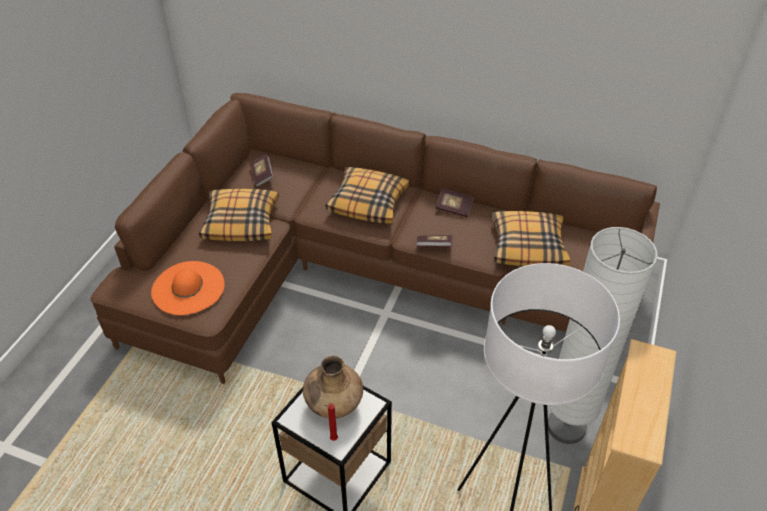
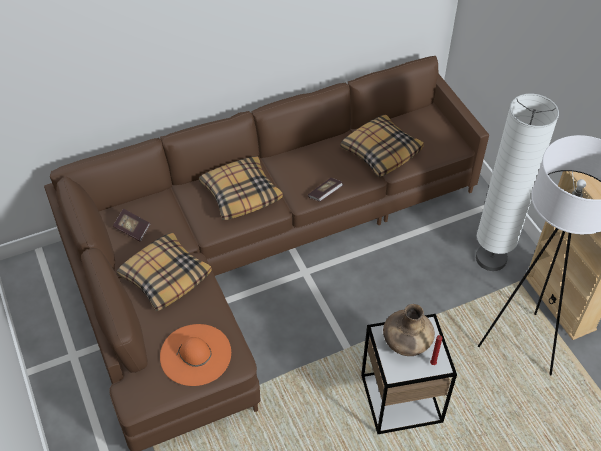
camera: 45 degrees left, 5 degrees up
(454, 208) = (304, 157): book -> none

